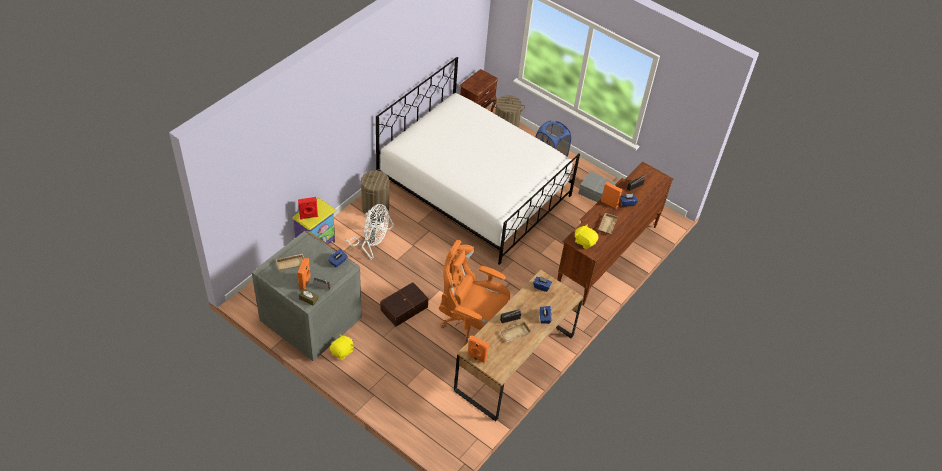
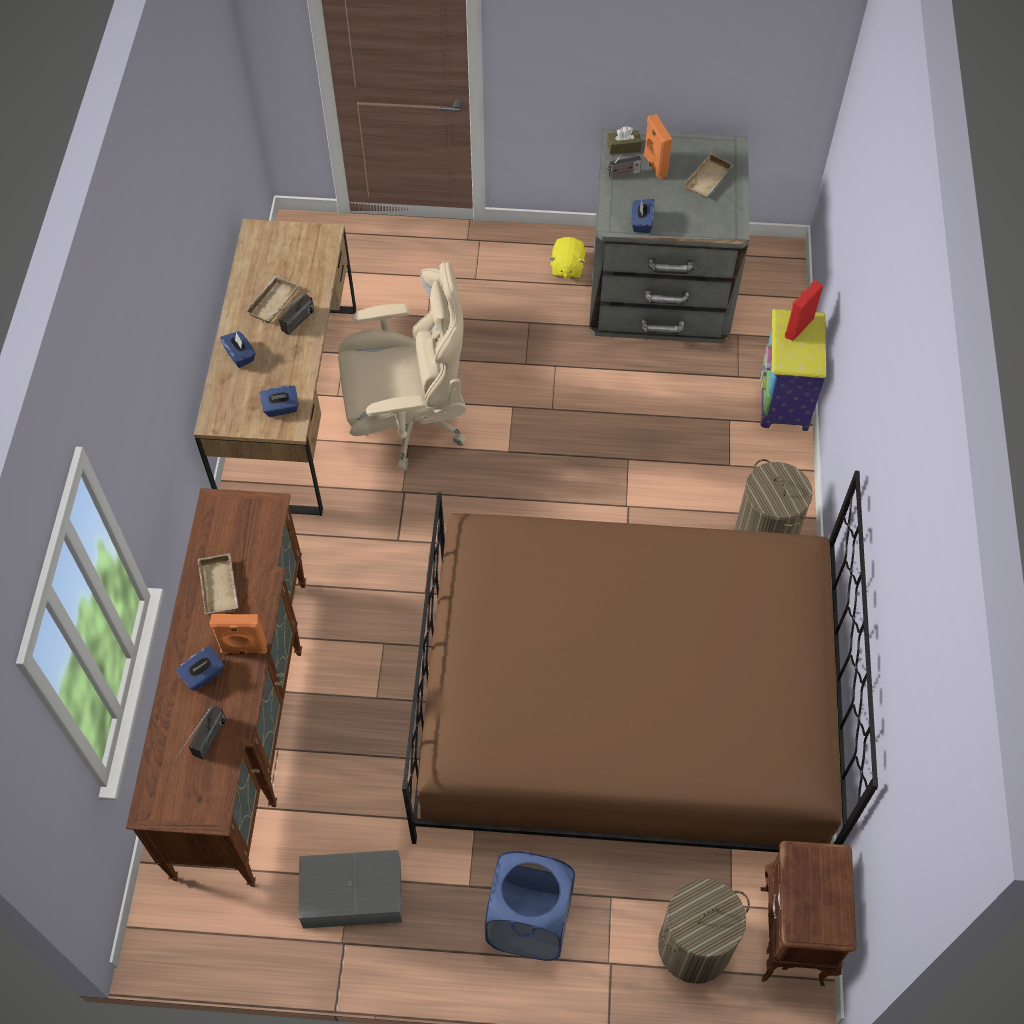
camera: 150 degrees right, 10 degrees up
(372, 242) = (701, 465): white fan -> none
(403, 308) = (539, 383): brown storage box -> none
(472, 324) = (405, 425): orange office chair -> beige office chair
(473, 190) = (624, 711): white bed -> brown bed
(476, 357) = (308, 233): orange speaker -> none
(584, 241) = (244, 518): yellow plush toy -> none

